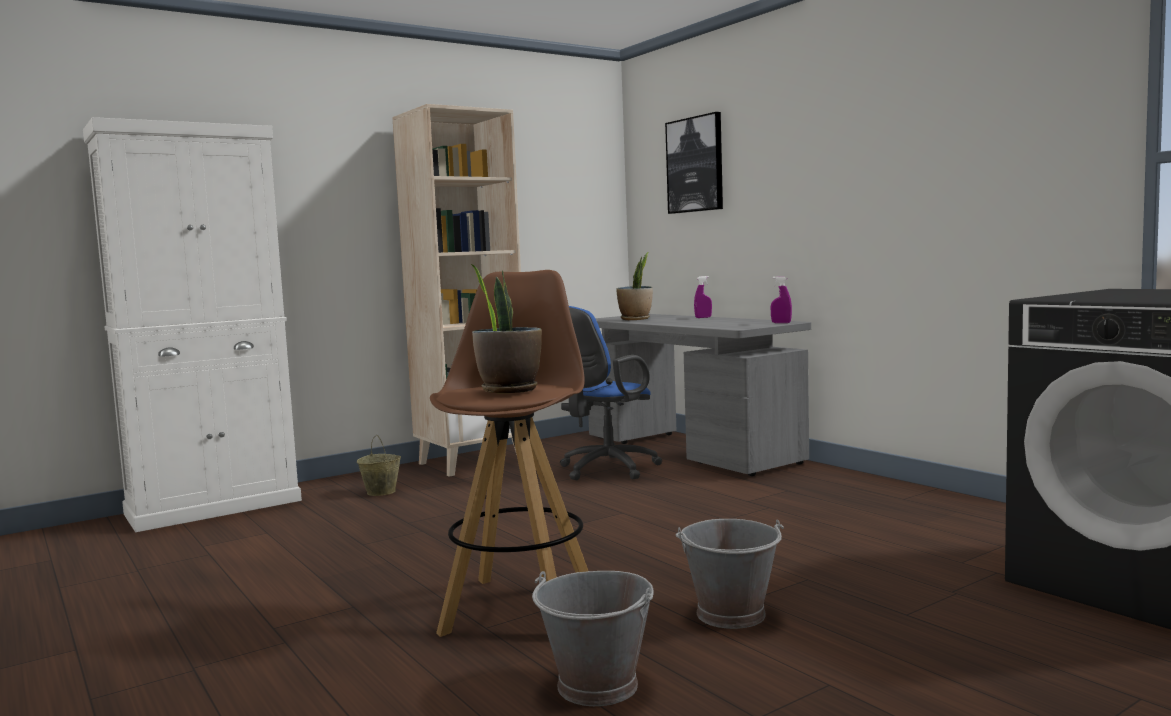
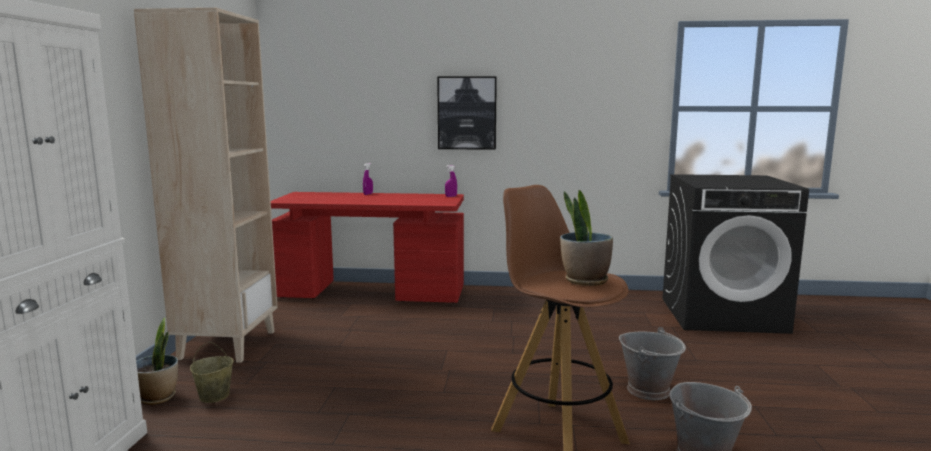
camera: 50 degrees left, 5 degrees up
(604, 470) = (354, 323): blue office chair -> none
(635, 319) = (319, 199): potted plant -> potted plant (158, 397)
(690, 450) = (372, 293): grey desk -> red desk
(695, 164) = (348, 77): picture -> picture (467, 113)

